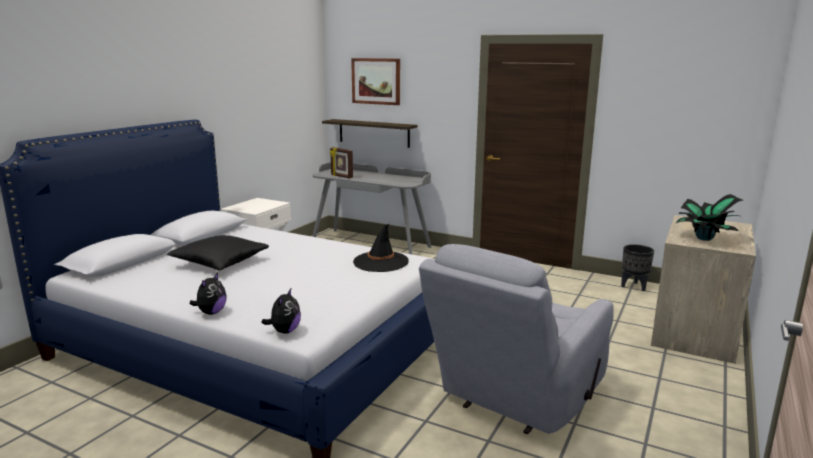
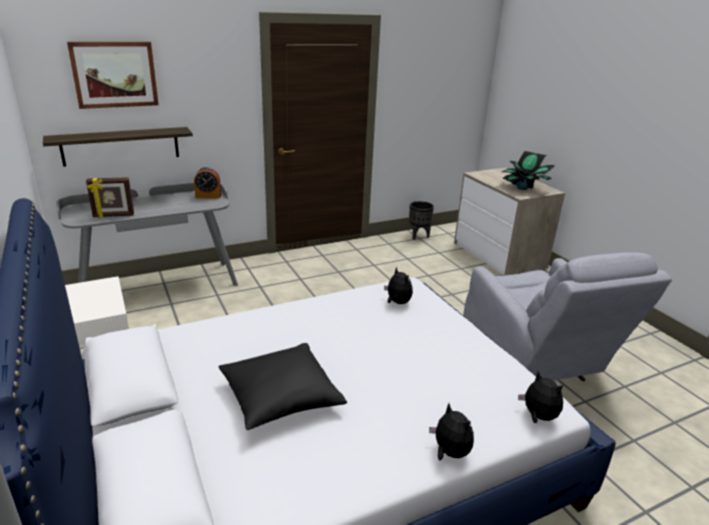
camera: 55 degrees left, 10 degrees up
(381, 262) = (397, 302): black hat -> plush toy
(413, 180) = (208, 196): none -> alarm clock

